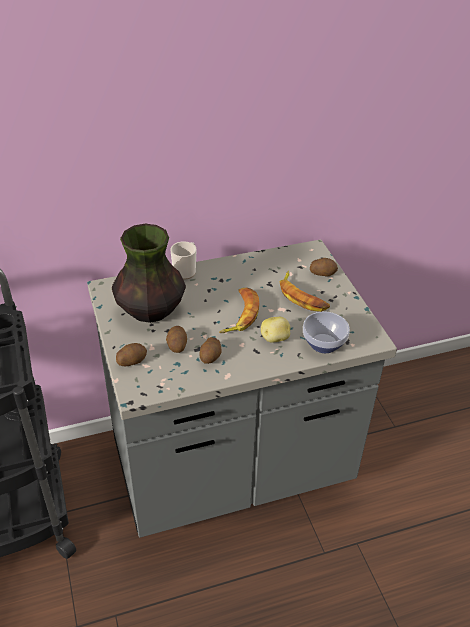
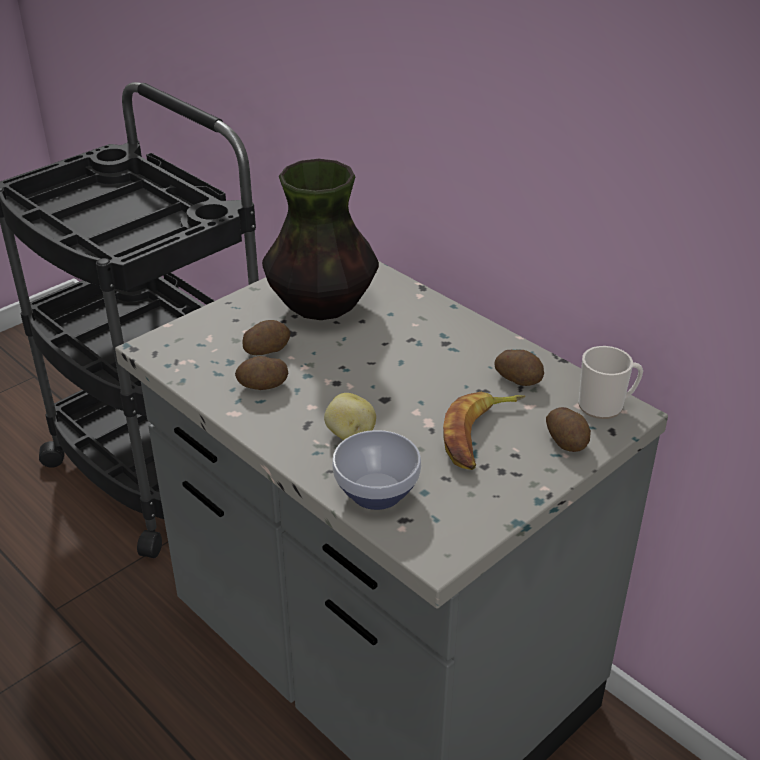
camera: 65 degrees right, 5 degrees down
(131, 361) = (210, 324): potato -> potato (519, 378)
(185, 271) = (436, 306): mug -> mug (606, 406)
(239, 314) = (379, 384): banana -> none

